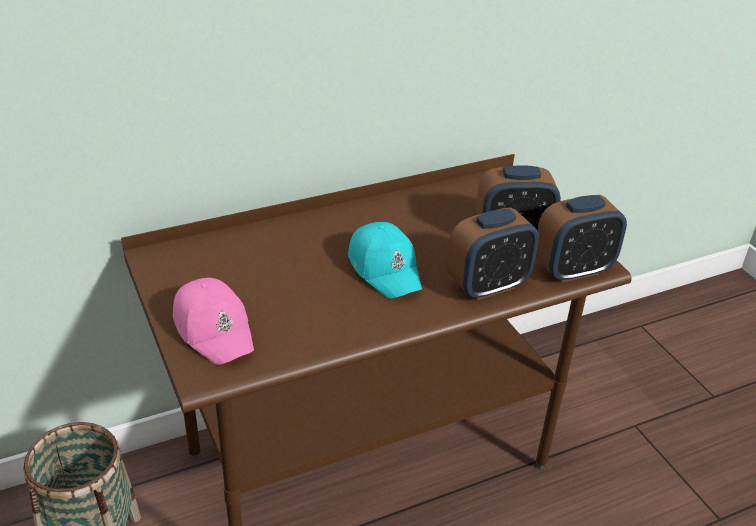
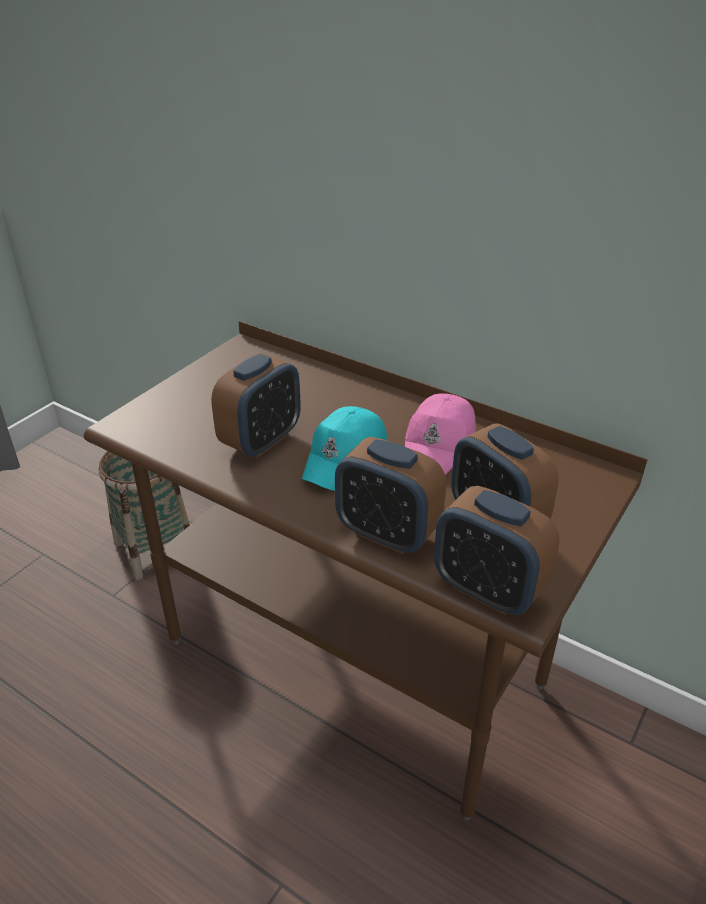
camera: 60 degrees right, 0 degrees up
(214, 329) = (179, 408): pink cap -> pink cap (440, 444)
(317, 300) = (261, 440): none -> alarm clock

